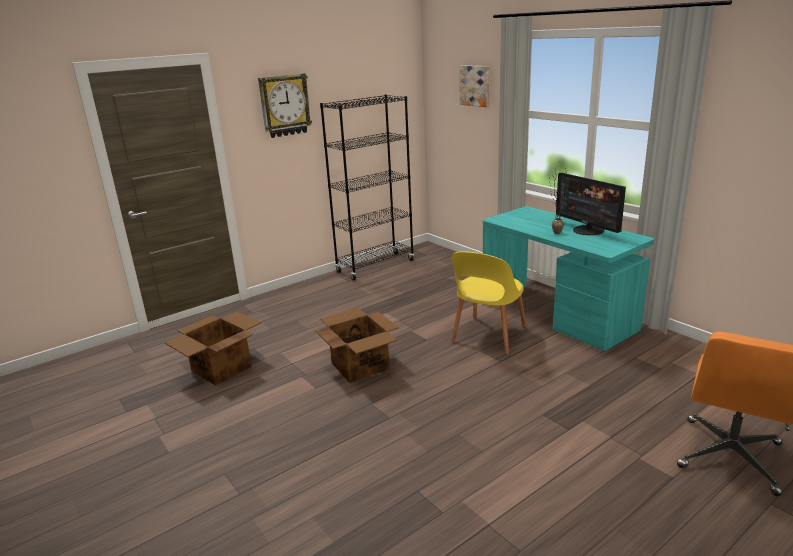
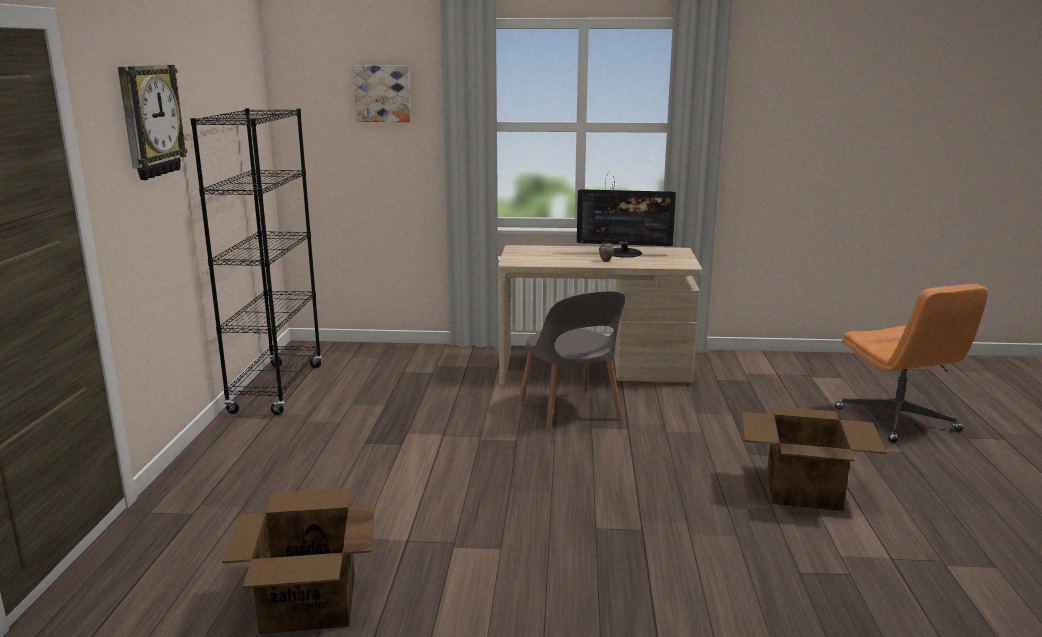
camera: 50 degrees left, 5 degrees down
(360, 365) = (501, 499): cardboard box -> cardboard box (801, 489)
(488, 336) = (570, 411): yellow chair -> grey chair
(557, 316) = (594, 370): turquoise desk -> beige desk

